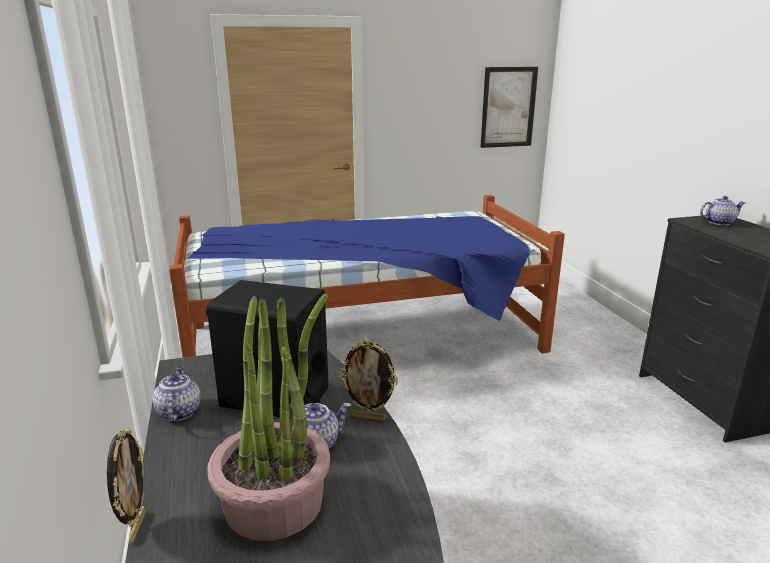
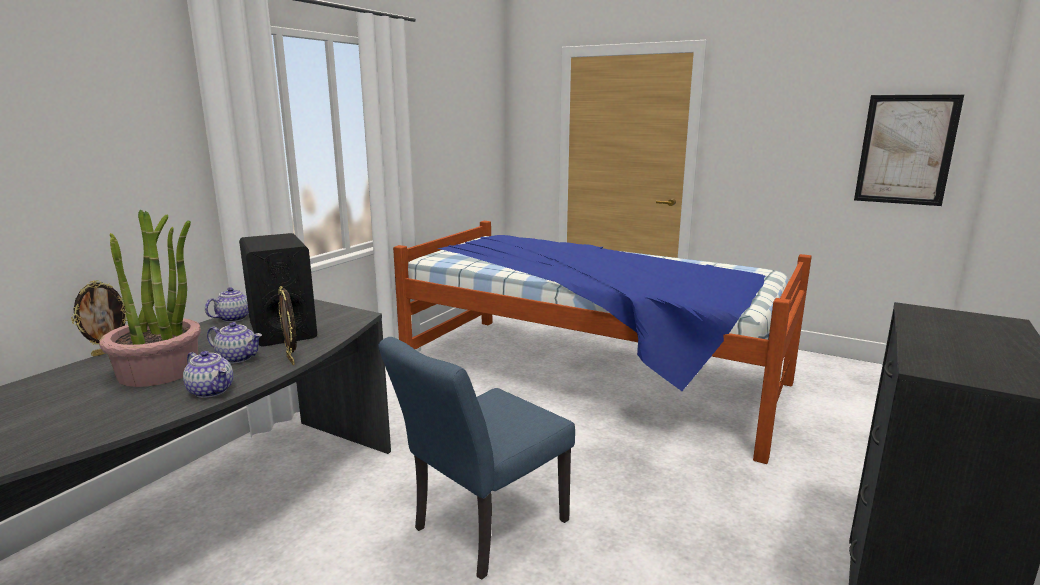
camera: 45 degrees right, 5 degrees down
(489, 490) = (482, 529): none -> blue chair
(719, 222) = (969, 324): teapot -> teapot (212, 391)

